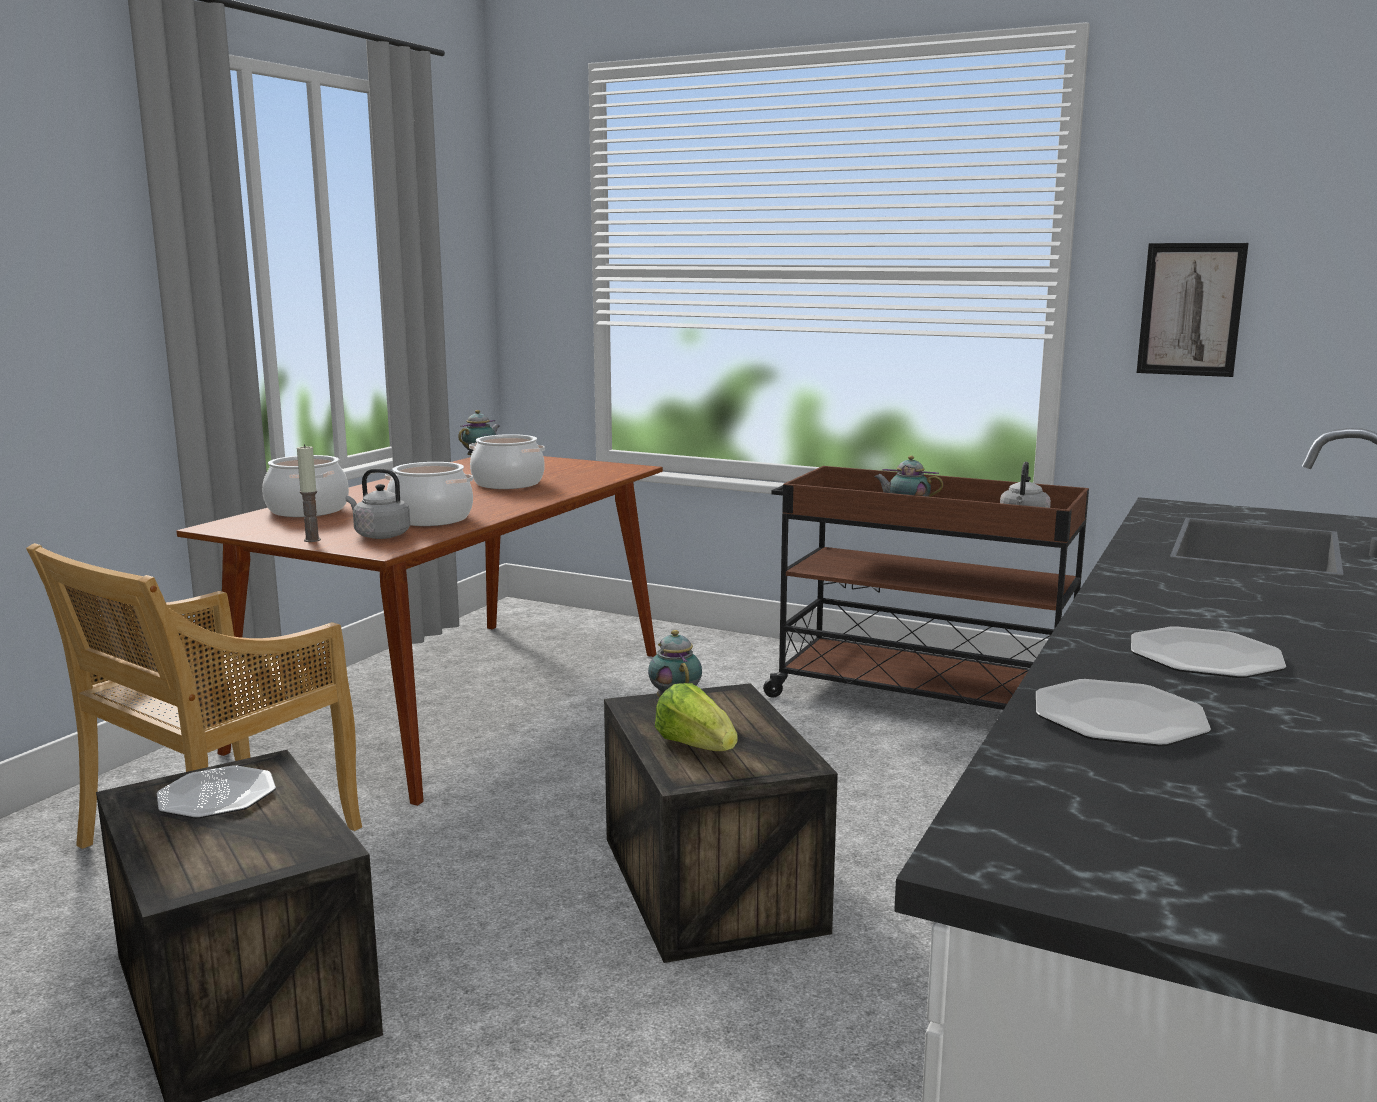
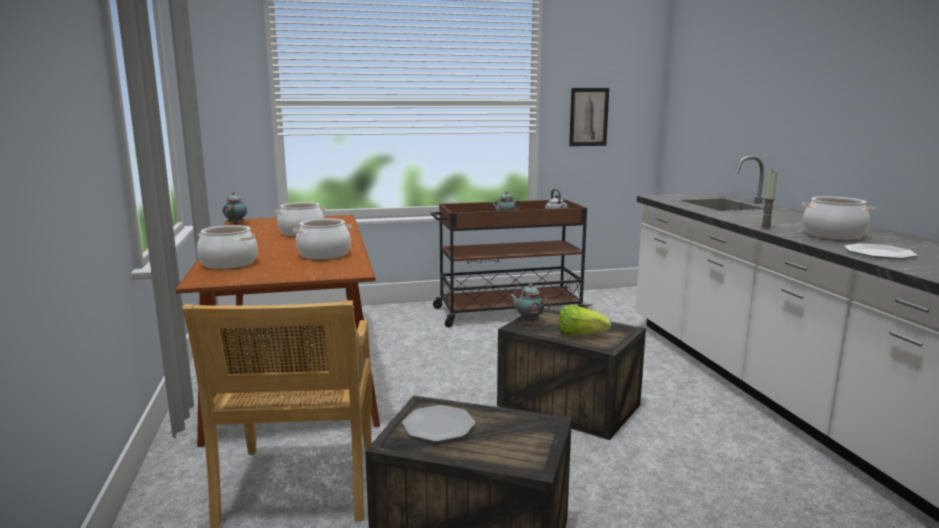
camera: 40 degrees left, 0 degrees up
(312, 540) = (294, 276): candle -> candle (765, 228)
(379, 535) = (326, 266): grey kettle -> none
(1204, 657) = (832, 235): plate -> cooking pot

